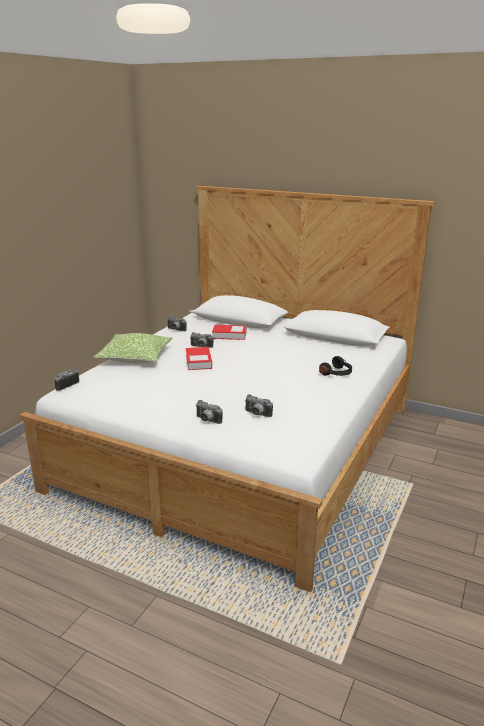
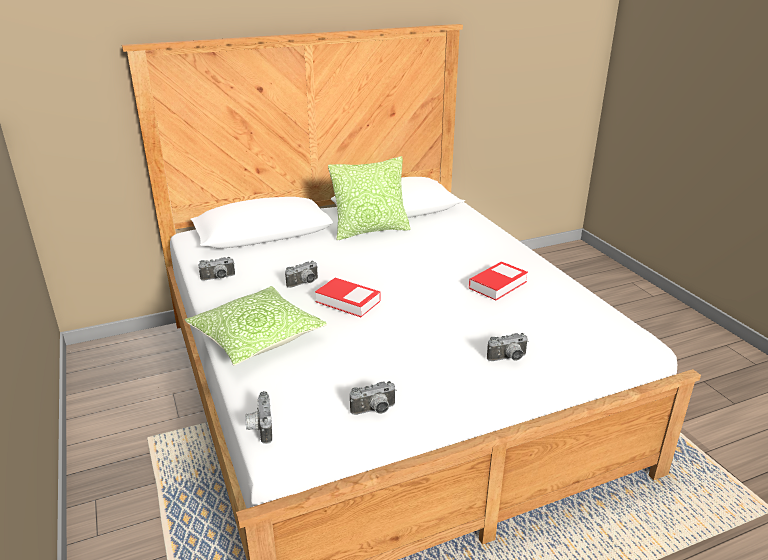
camera: 50 degrees left, 5 degrees up
(229, 335) = (297, 255): book -> book (497, 285)
(257, 414) = (527, 324): camera -> camera (374, 411)
(293, 339) = (370, 230): none -> pillow
(337, 373) = (484, 246): black headphones -> none

